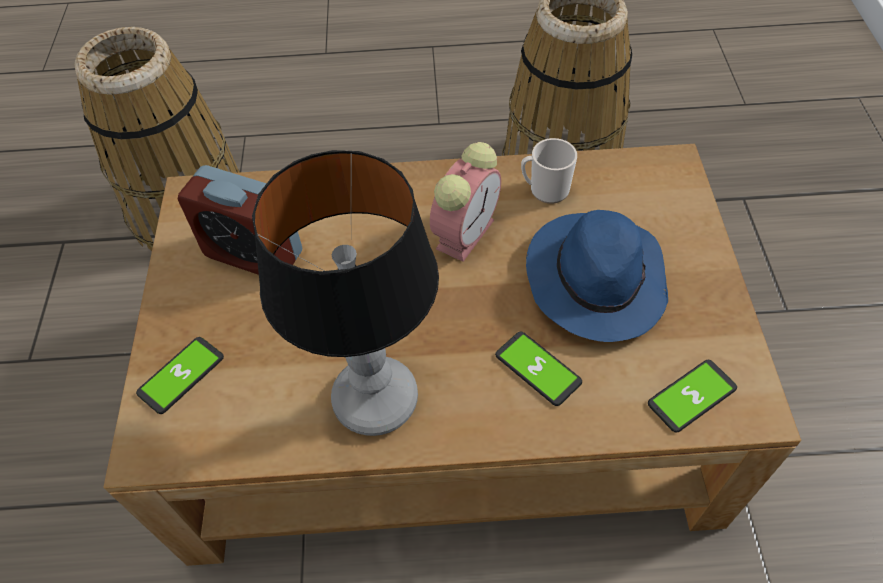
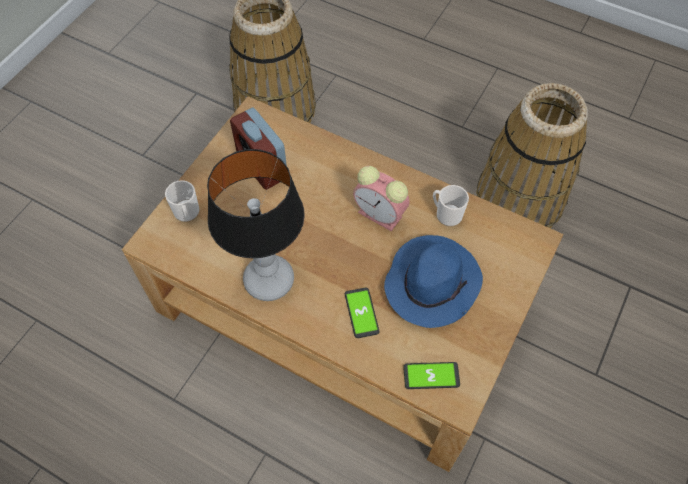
camera: 30 degrees right, 5 degrees up
(181, 375) = (187, 213): phone -> mug
(466, 232) = (381, 215): alarm clock -> alarm clock turned 60 degrees clockwise

